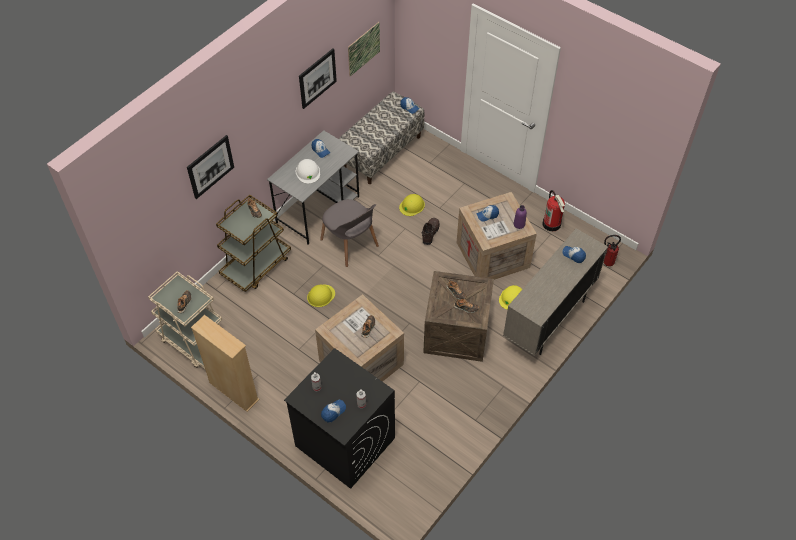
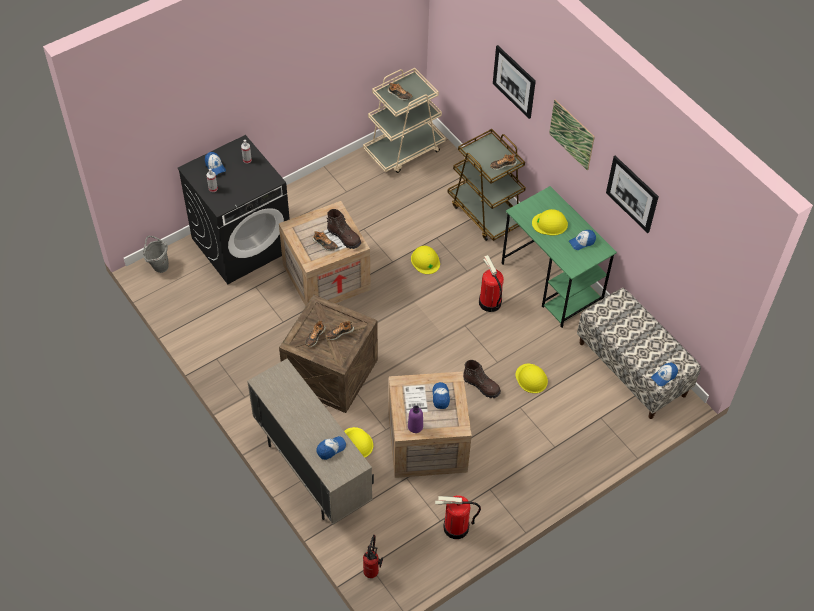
camera: 105 degrees right, 0 degrees up
(233, 391) = (335, 170): beige bookcase -> none
(308, 172) = (550, 223): white hard hat -> yellow hard hat
(318, 209) = (552, 283): grey desk -> green desk
(350, 244) = (489, 302): grey chair -> fire extinguisher
(356, 315) = (344, 237): none -> brown boot
(363, 49) = (691, 263): picture -> picture (571, 134)
(392, 506) = (159, 266): none -> grey bucket

